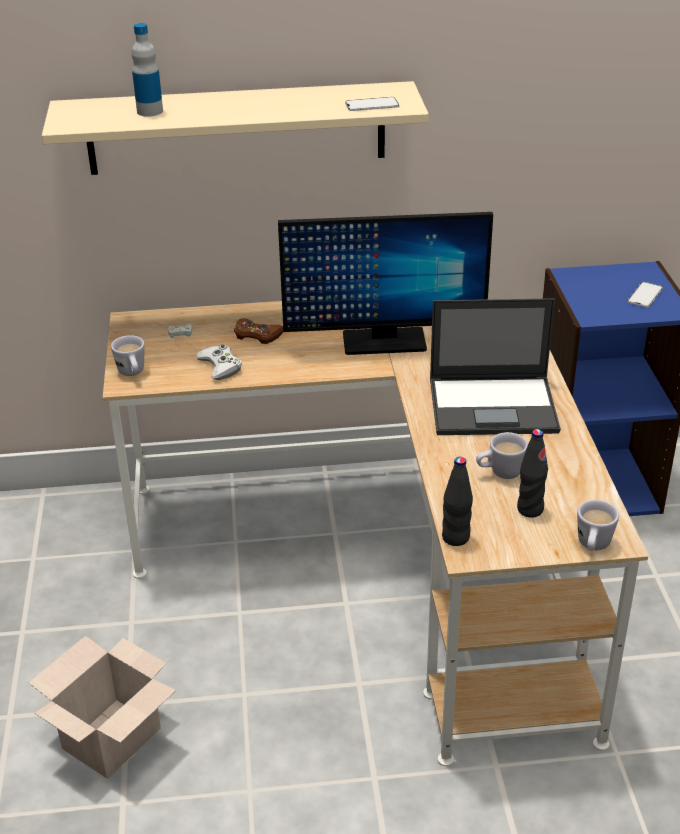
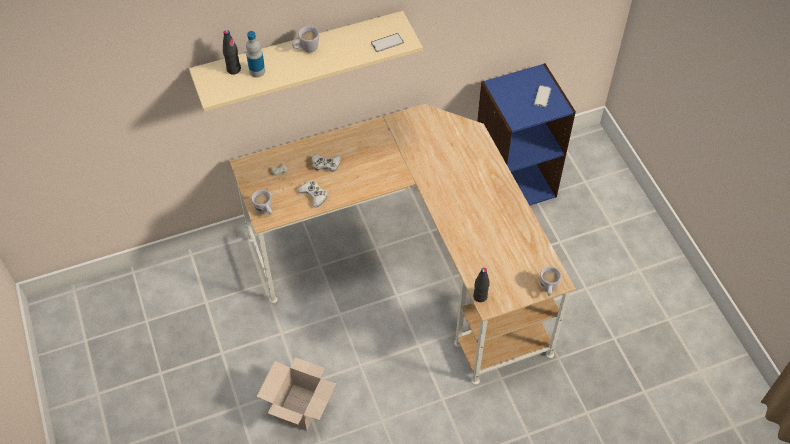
camera: 15 degrees left, 20 degrees up
(257, 335) = (326, 164): brown game controller -> white game controller
(383, 342) = (401, 156): monitor -> none
(494, 405) = (476, 197): laptop -> none
(499, 473) = (491, 247): white mug -> white mug (306, 49)
(530, 509) = (512, 269): black bottle -> black bottle (233, 69)

